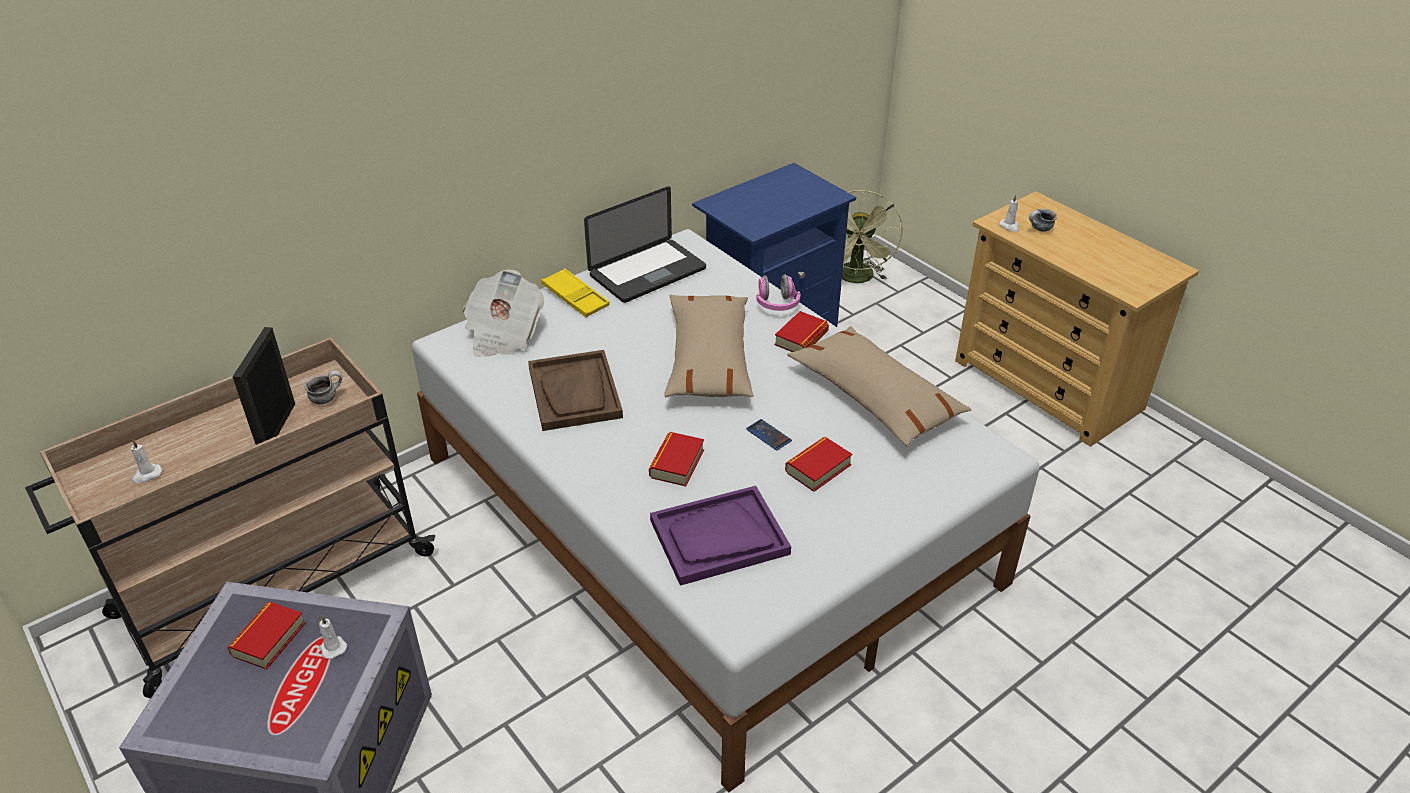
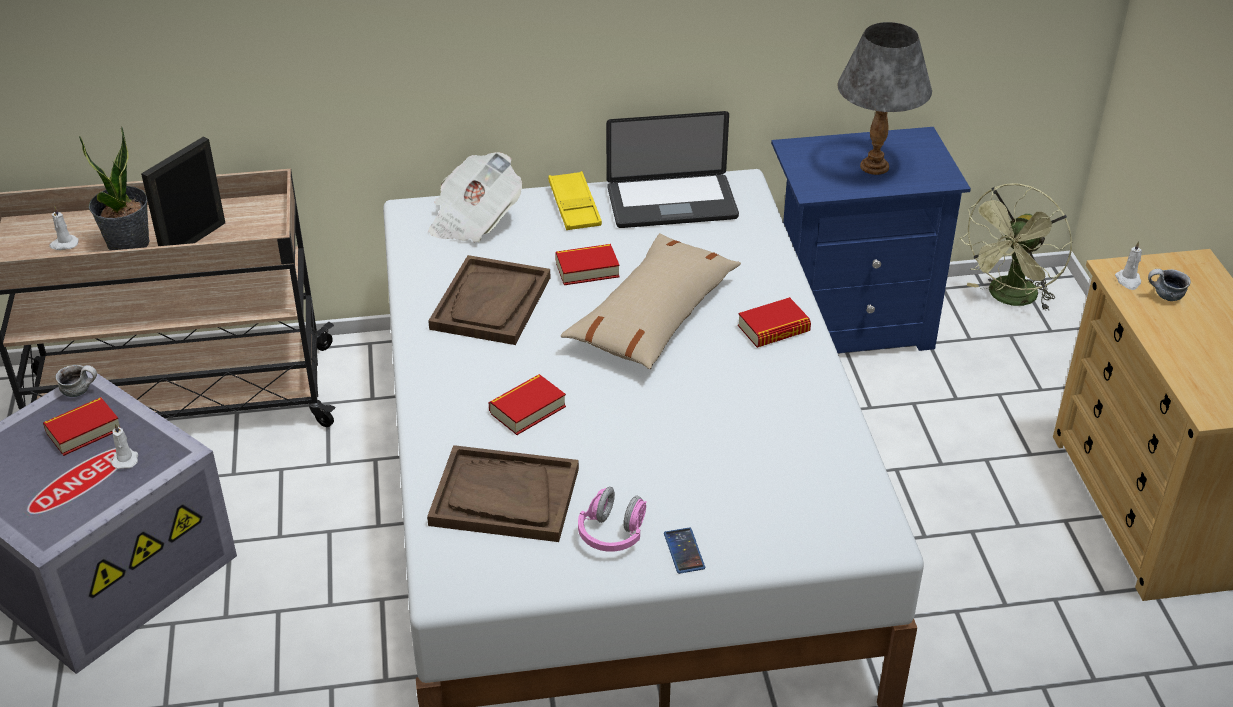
camera: 30 degrees right, 0 degrees up
(215, 452) = (129, 244): none -> potted plant
(327, 397) = (256, 227): mug -> mug (81, 390)
(719, 538) = (504, 497): purple tray -> brown tray
(768, 435) = (645, 417): phone -> phone (684, 551)
(777, 304) = (781, 283): pink headphones -> pink headphones (612, 534)
(780, 200) = (874, 166): none -> grey table lamp
(818, 468) = (665, 470): book -> book (587, 269)
(874, 397) = (796, 420): beige pillow -> none

